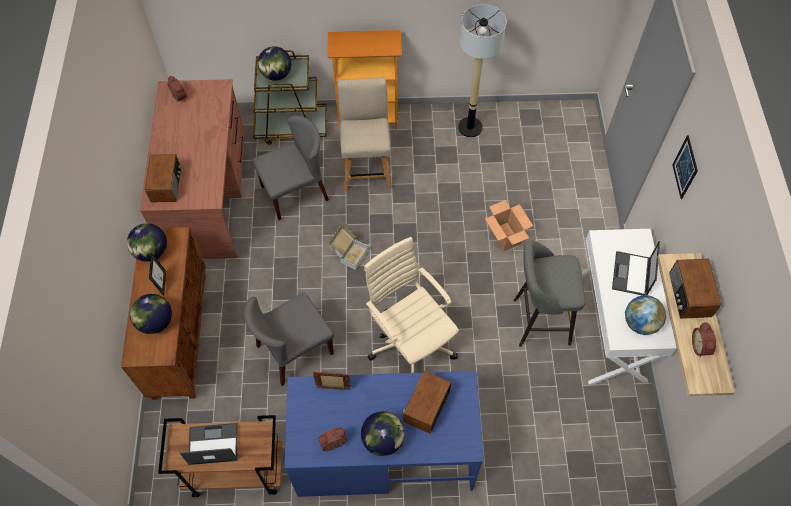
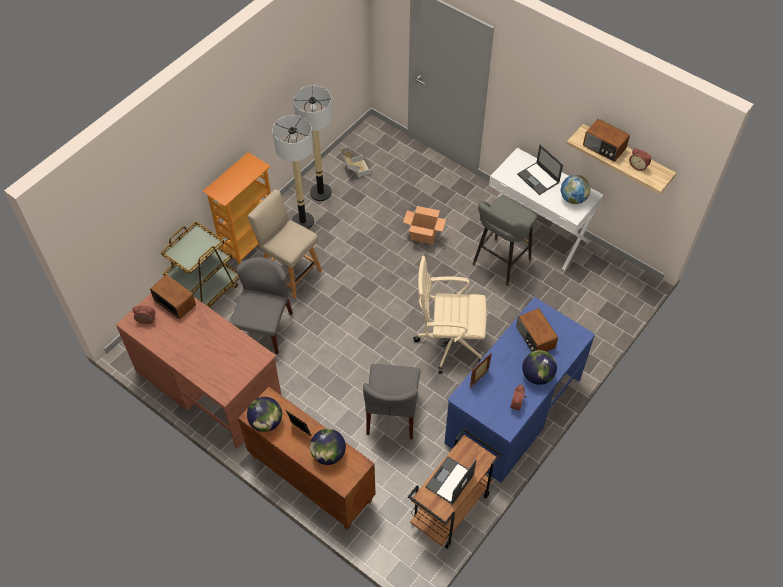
camera: 50 degrees left, 5 degrees down
(167, 184) = (220, 376): radio -> radio (175, 302)
(276, 75) = (189, 251): globe -> none
(348, 253) = (348, 330): cardboard box -> cardboard box (355, 169)
(427, 137) = (302, 221): none -> floor lamp
(685, 167) = (527, 86): picture -> none

